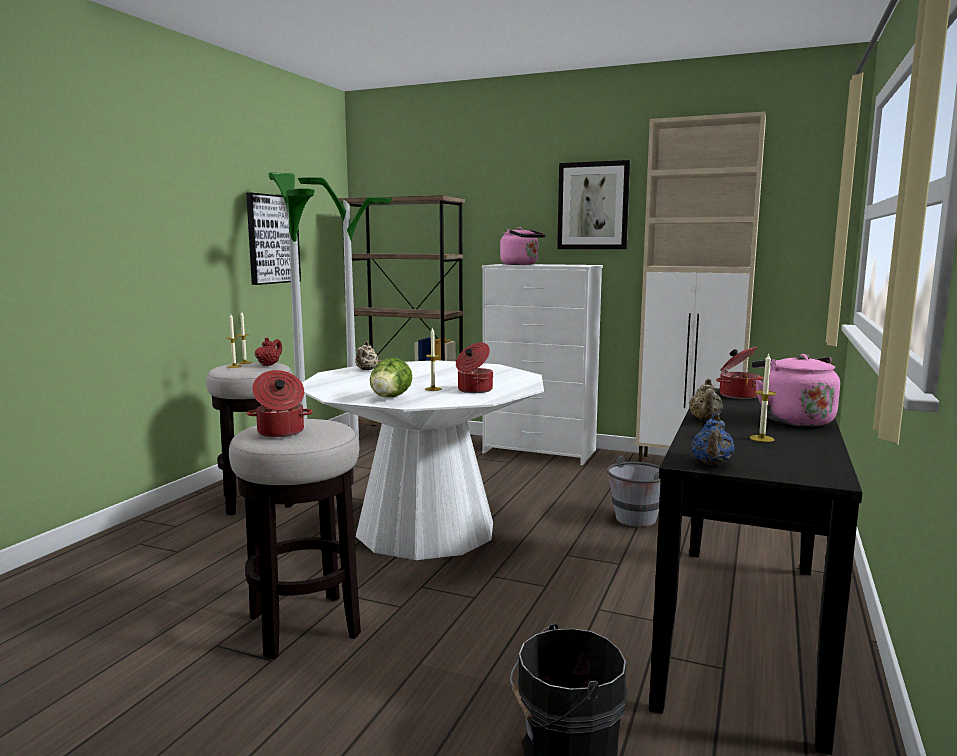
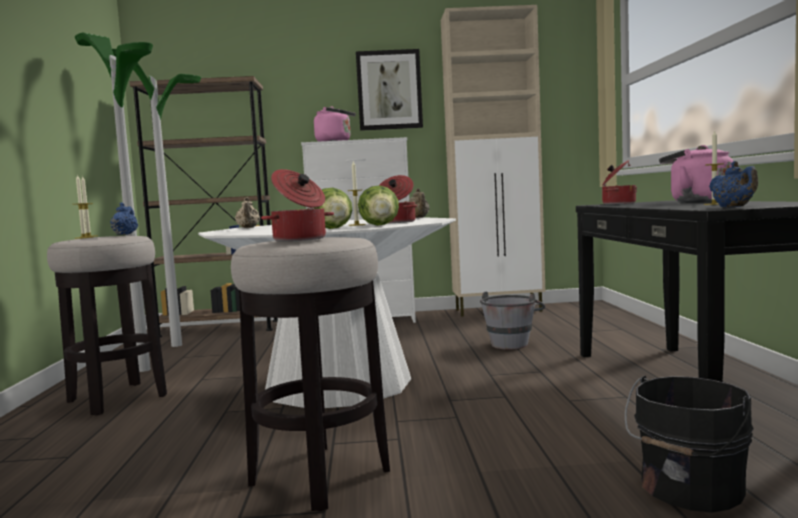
camera: 25 degrees left, 5 degrees down
(269, 365) = (125, 234): red teapot -> blue teapot
(272, 239) = (70, 115): picture -> none
(436, 399) = (381, 225): none -> lettuce
(705, 420) = (644, 206): beige teapot -> beige teapot (418, 218)

